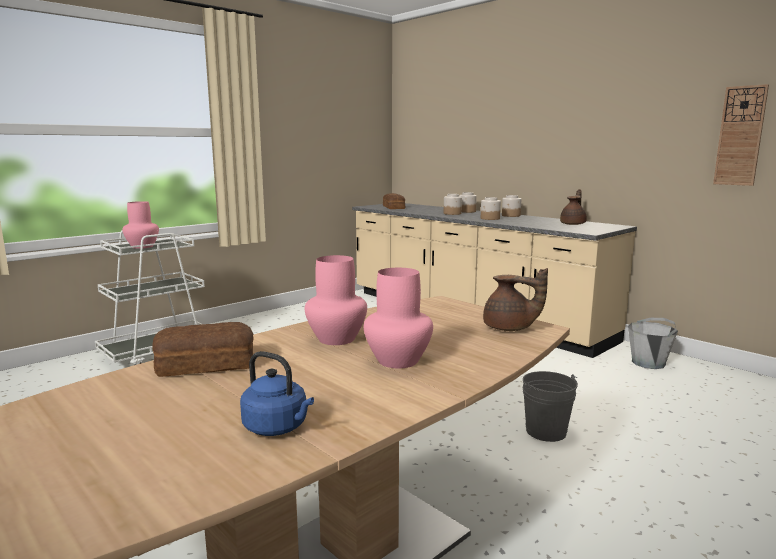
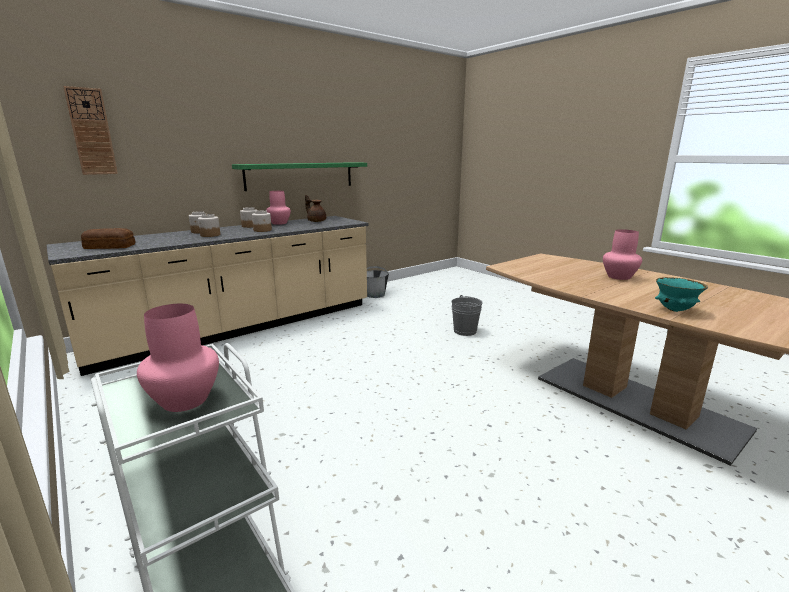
camera: 85 degrees left, 5 degrees up
(205, 364) = (674, 310): bread -> turquoise bowl
(278, 427) = (721, 293): blue kettle -> none
(336, 339) = (598, 286): pink vase -> pink vase (279, 223)
(509, 328) = (549, 260): brown teapot -> none
(596, 165) = (300, 175): none -> green shelf
(740, 136) = (375, 154): wall clock -> wall clock (91, 132)

